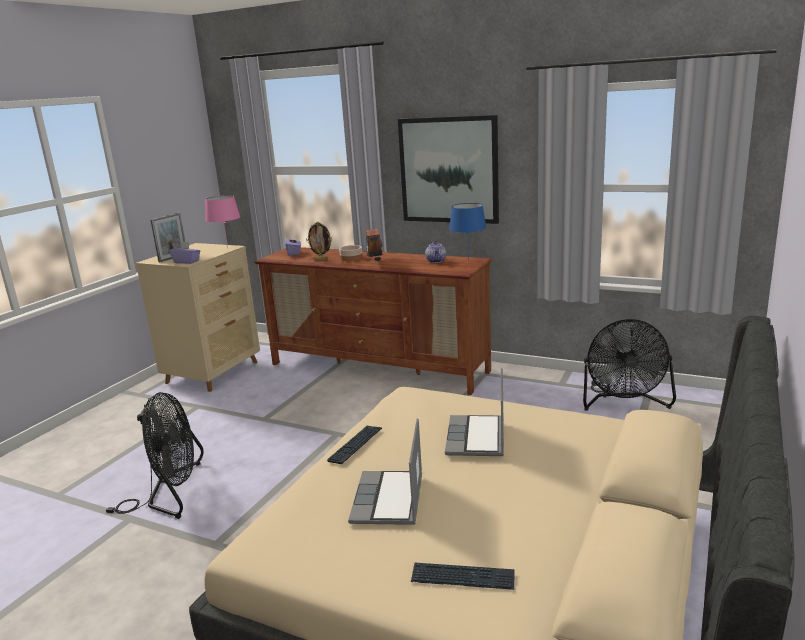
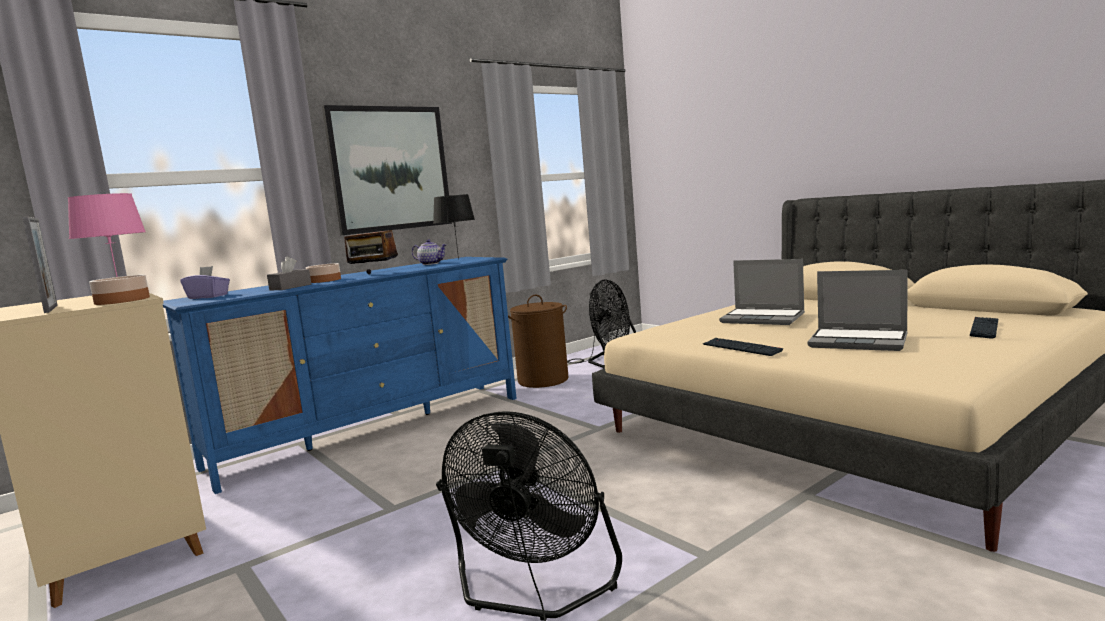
camera: 65 degrees left, 10 degrees down
(187, 262) = (121, 300): purple tissue box -> bowl
(321, 260) = (290, 287): picture frame -> grey tissue box
(377, 368) = (372, 431): brown dresser -> blue dresser
(468, 260) = (458, 259): blue table lamp -> black table lamp
(528, 391) = (543, 380): none -> brown laundry basket

